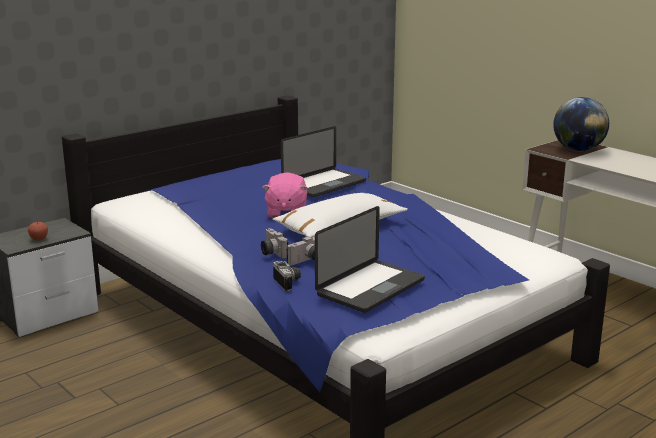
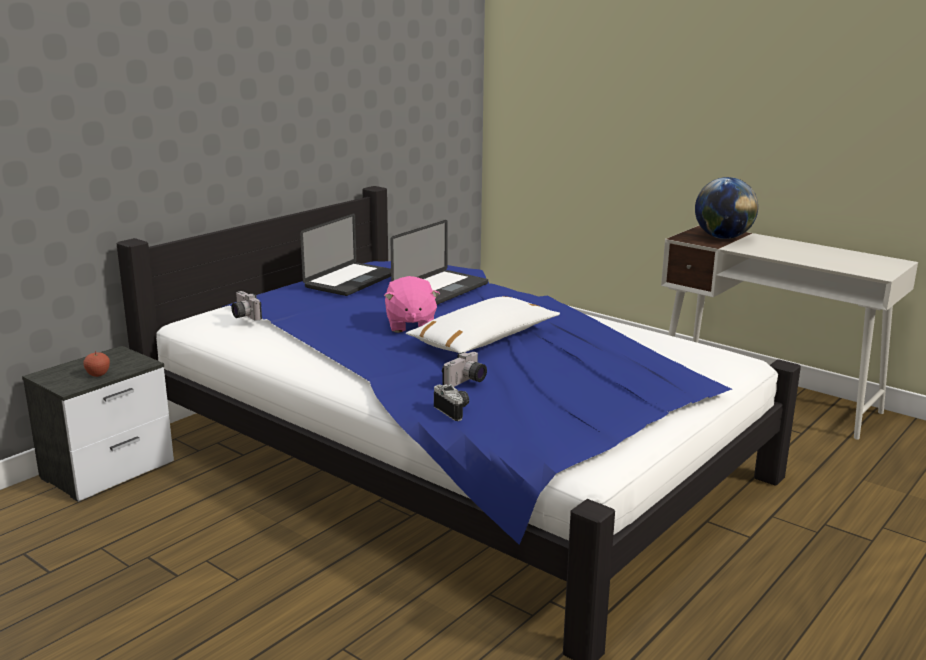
camera: 10 degrees left, 0 degrees up
(271, 253) = (417, 375): camera -> camera (243, 316)
(371, 288) = (558, 410): laptop -> laptop (351, 281)

